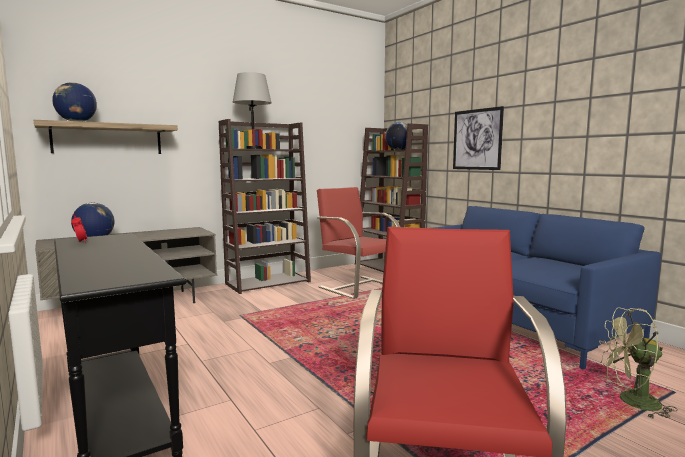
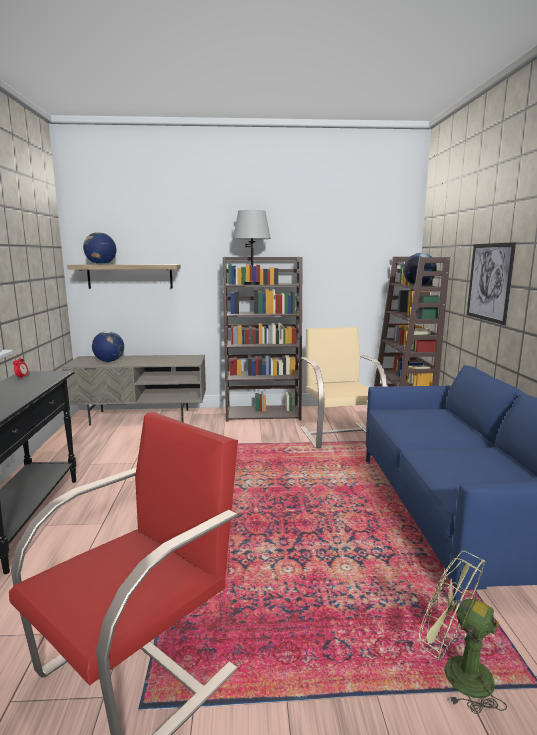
camera: 30 degrees right, 5 degrees up
(358, 287) = (339, 435): red armchair -> beige armchair

